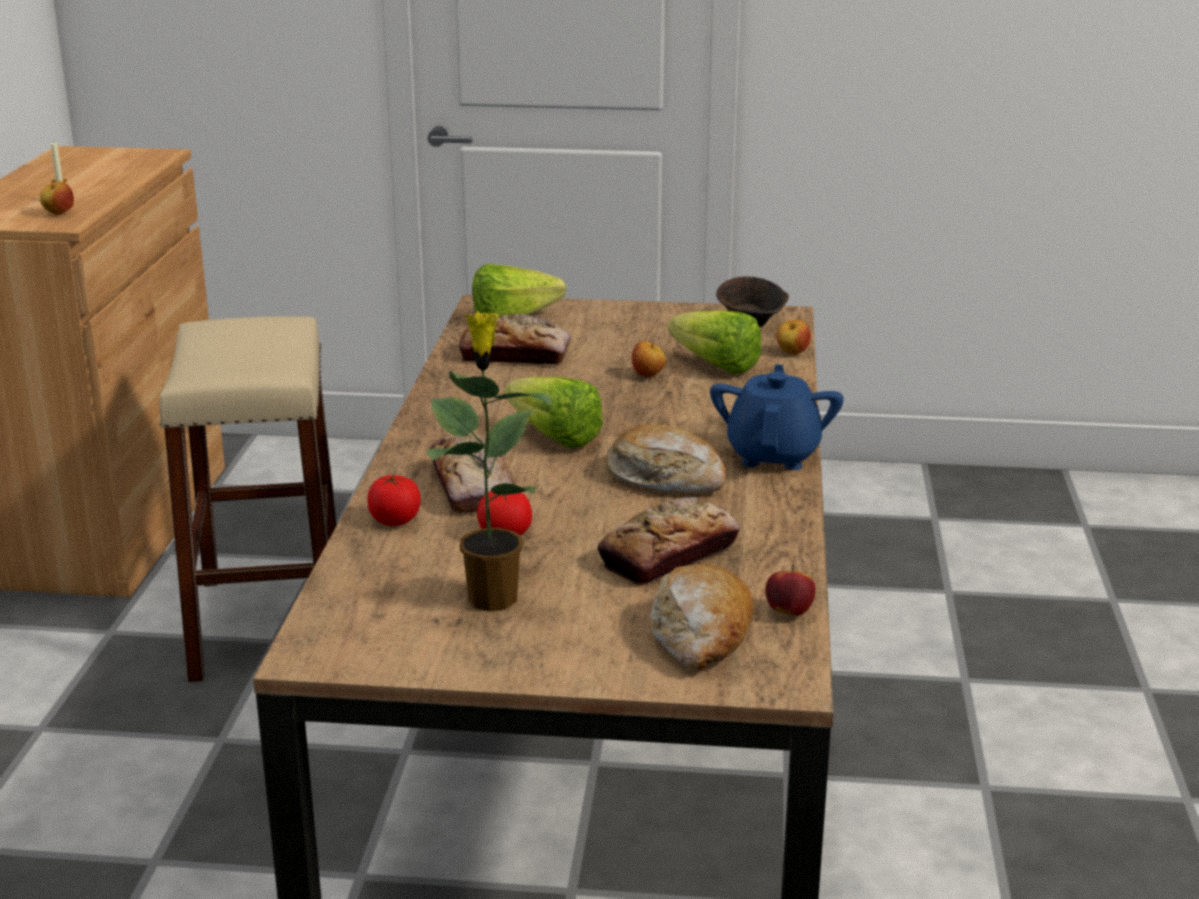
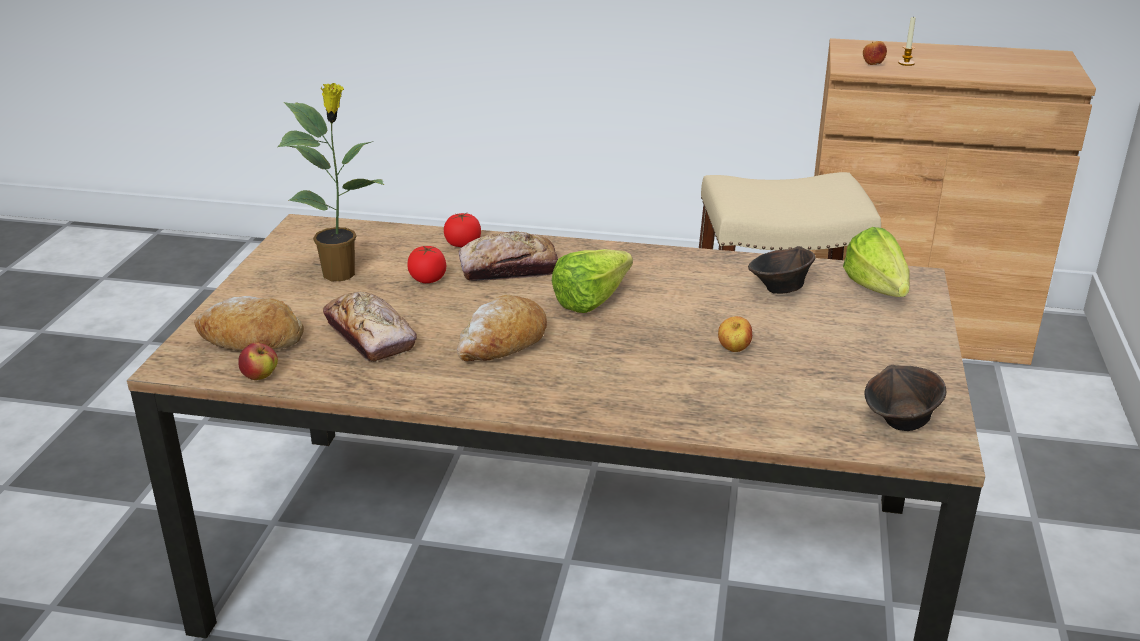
camera: 95 degrees right, 5 degrees up
(515, 355) = (779, 289): bread -> brown bowl
(710, 364) = (769, 386): lettuce -> none
(773, 455) = (538, 399): blue teapot -> none
(792, 353) = (809, 440): apple -> none

